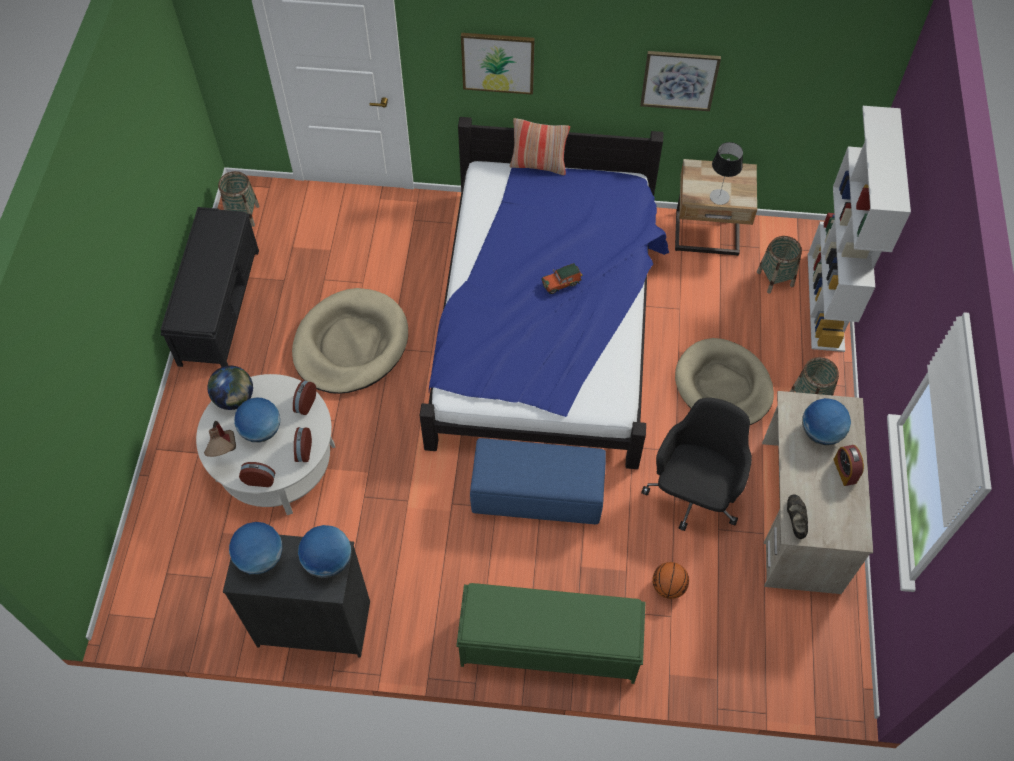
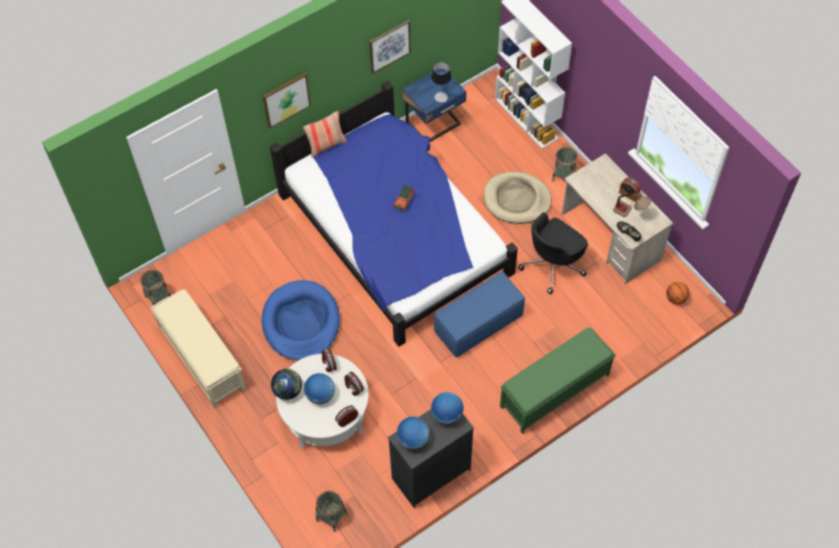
camera: 40 degrees left, 0 degrees up
(219, 305) = (202, 358): black bench -> beige bench
(225, 454) = (314, 421): table lamp -> table lamp (630, 213)
(351, 344) = (301, 323): beige dog bed -> blue dog bed
(668, 586) = (582, 318): basketball -> basketball (675, 298)
(694, 494) = (553, 265): black office chair -> black office chair turned 120 degrees counterclockwise
(707, 236) = (434, 124): beige nightstand -> blue nightstand
(775, 279) = (490, 124): basket -> basket (331, 517)
(820, 433) = (602, 184): globe -> none

